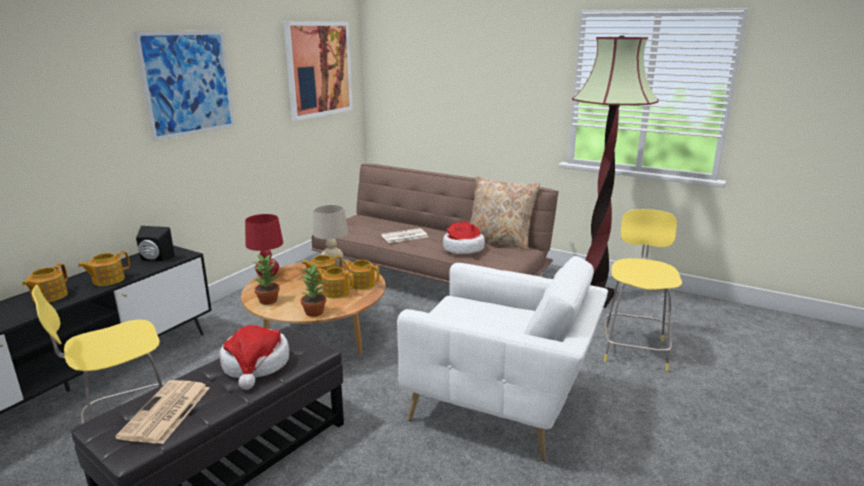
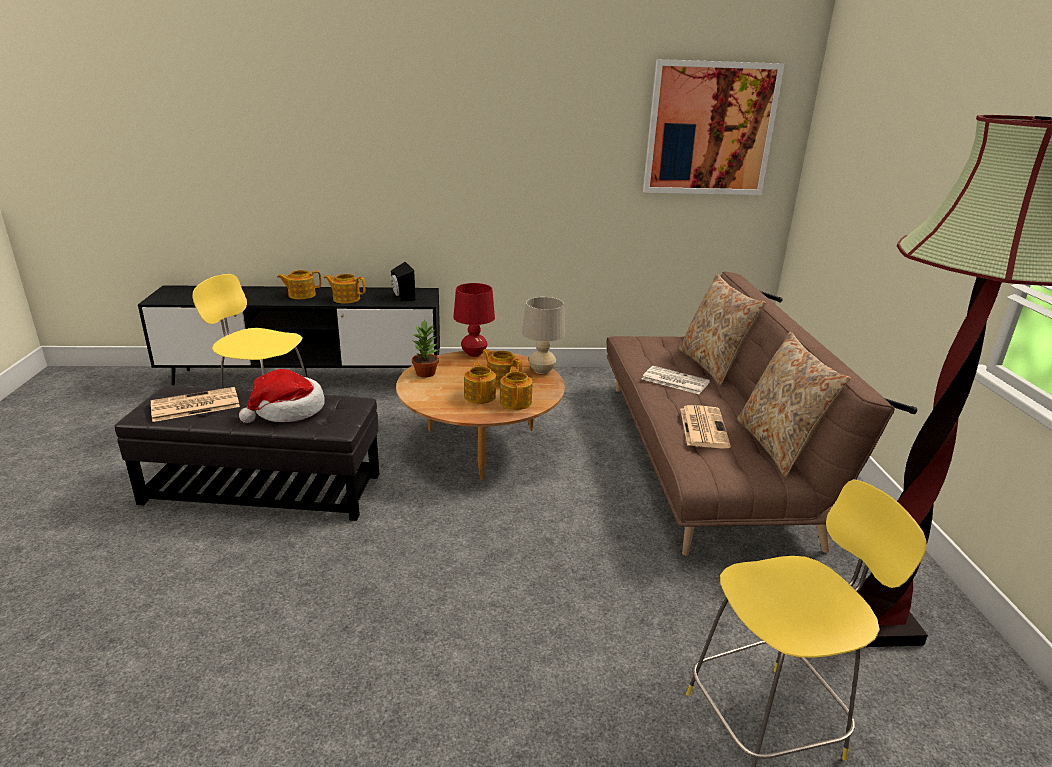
camera: 55 degrees right, 5 degrees up
(188, 83) = (496, 126): picture -> none
(315, 312) = (426, 402): potted plant -> none
(400, 223) = (712, 365): none -> beige pillow
(462, 248) = (703, 427): hat -> newspaper
(500, 409) = (469, 621): white armchair -> none

